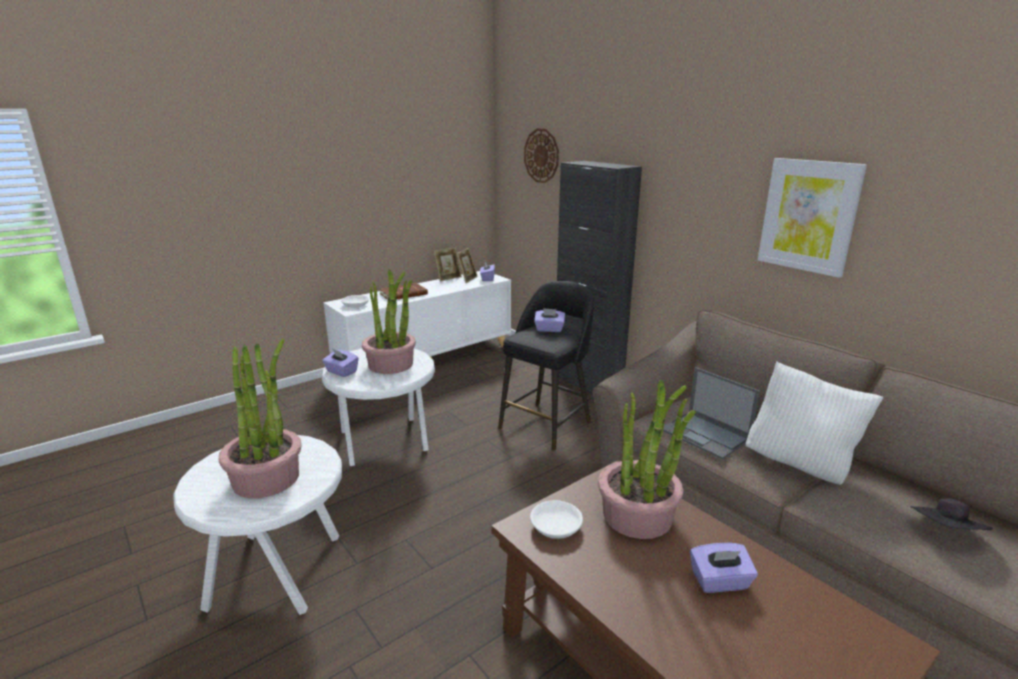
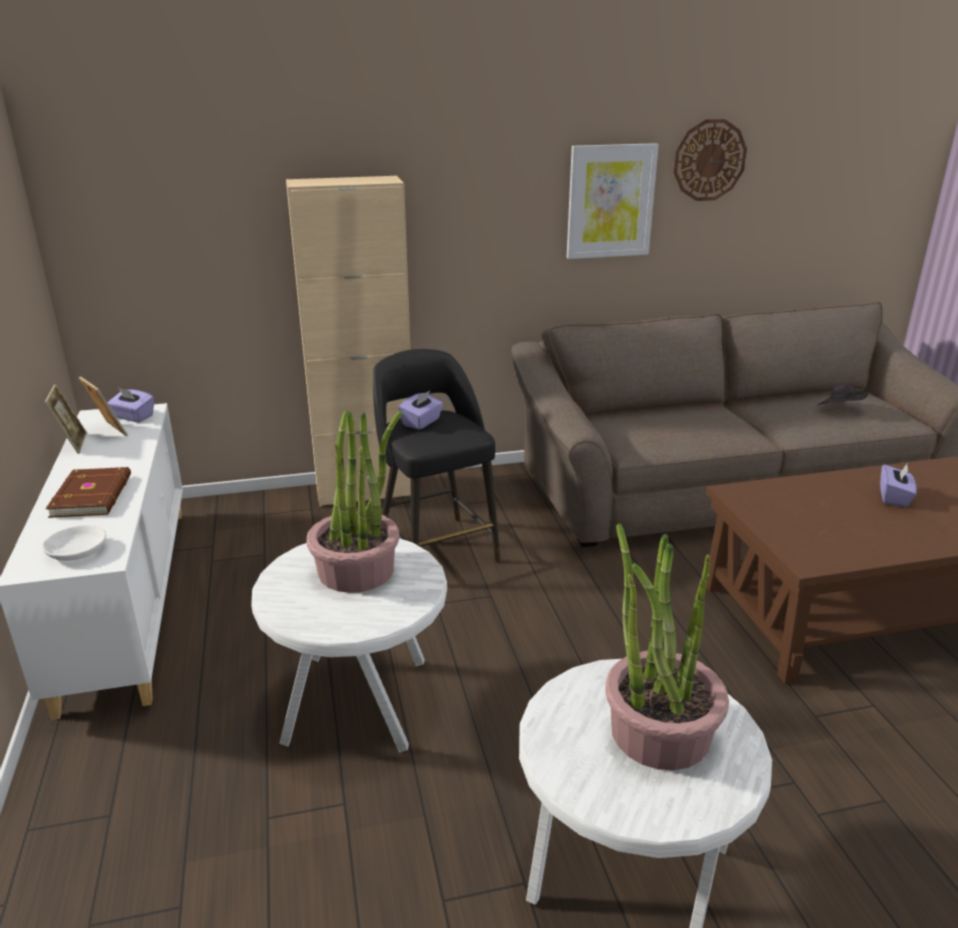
camera: 65 degrees left, 5 degrees up
(341, 372) = (338, 621): purple tissue box -> none
(541, 155) = (175, 182): wall clock -> wall clock (709, 160)
(555, 527) = (811, 545): white bowl -> none
(587, 383) = (365, 491): black cabinet -> beige cabinet
(638, 516) = (802, 503): potted plant -> none
(706, 435) = (673, 436): laptop -> none
(800, 465) = (735, 420): white pillow -> none

